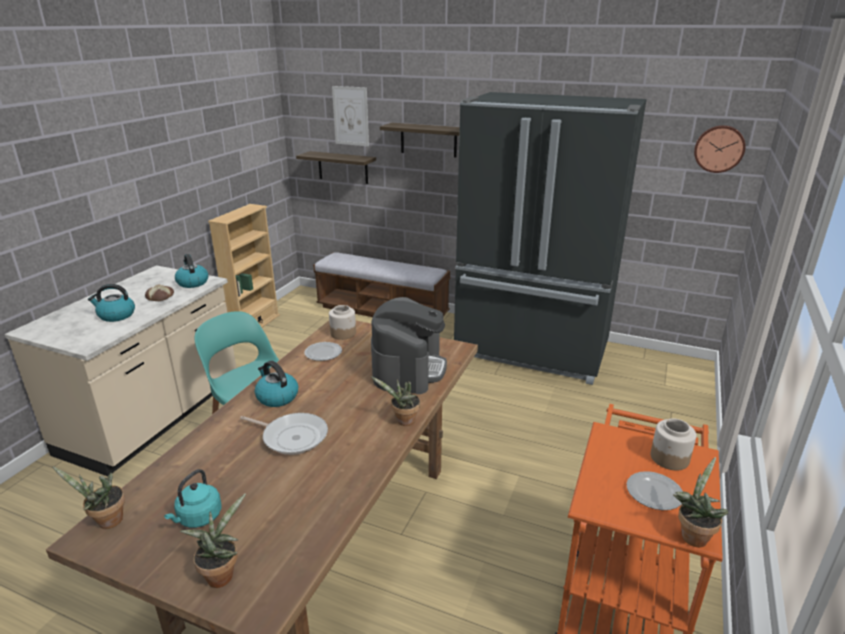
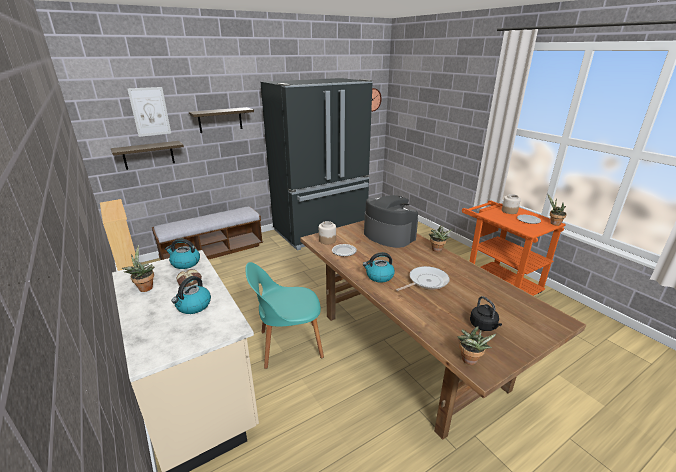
camera: 55 degrees left, 0 degrees up
(198, 518) = (484, 326): turquoise kettle -> black kettle
(221, 574) = (533, 327): potted plant -> potted plant (145, 287)

